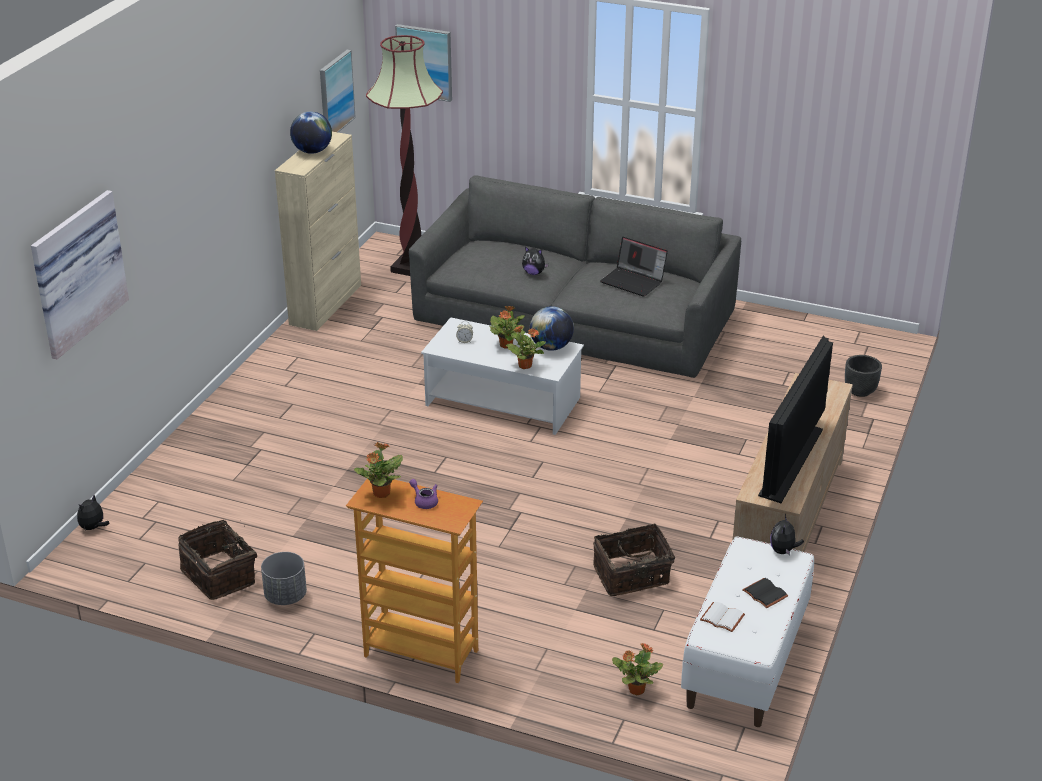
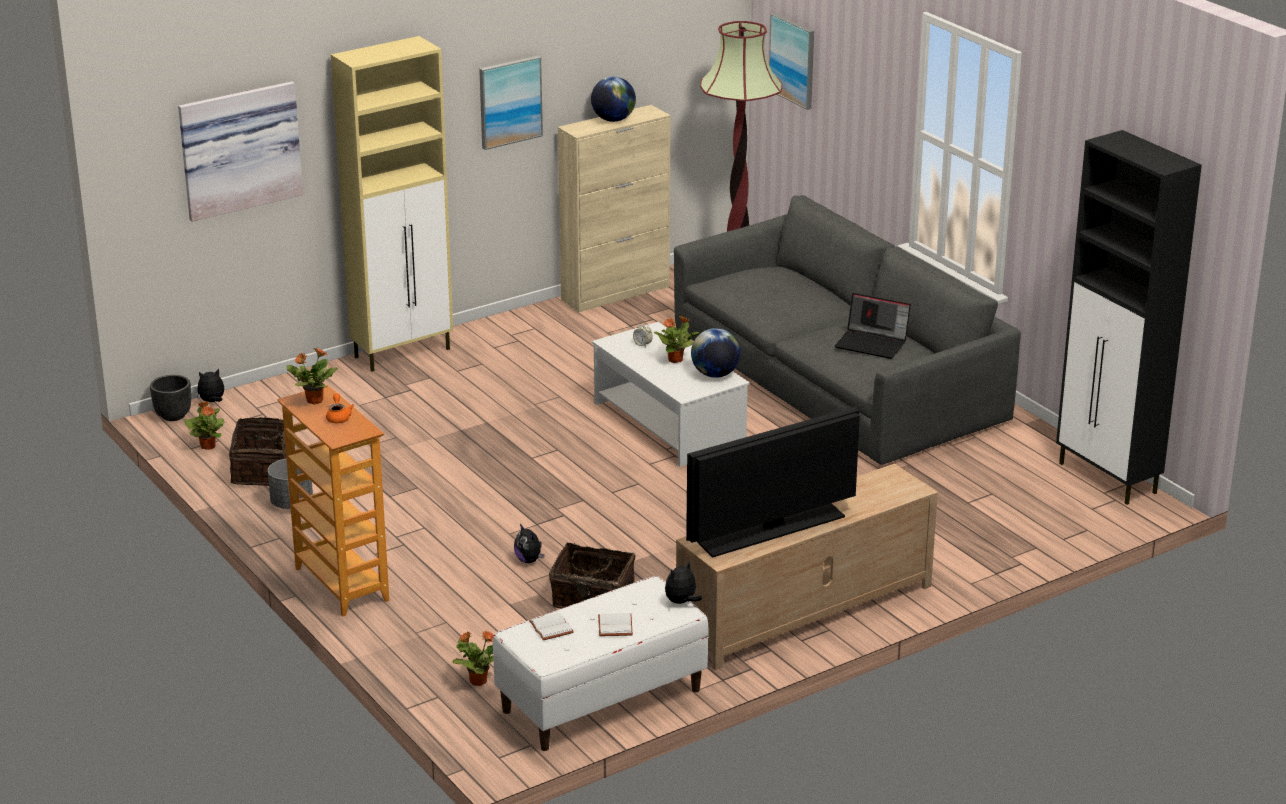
camera: 35 degrees right, 5 degrees down
(214, 418) = (403, 353): none -> beige cabinet
(335, 94) = (685, 72): picture -> picture (510, 101)
(424, 501) = (338, 417): purple teapot -> orange teapot
(524, 365) = (668, 381): potted plant -> potted plant (208, 446)
(534, 273) = (787, 308): plush toy -> plush toy (529, 560)
(634, 281) = (872, 343): laptop -> laptop turned 45 degrees counterclockwise
(763, 594) = (614, 626): black book -> white book
(844, 332) = (1108, 479): none -> black cabinet
(859, 391) = (1043, 535): black planter -> black planter (173, 415)

